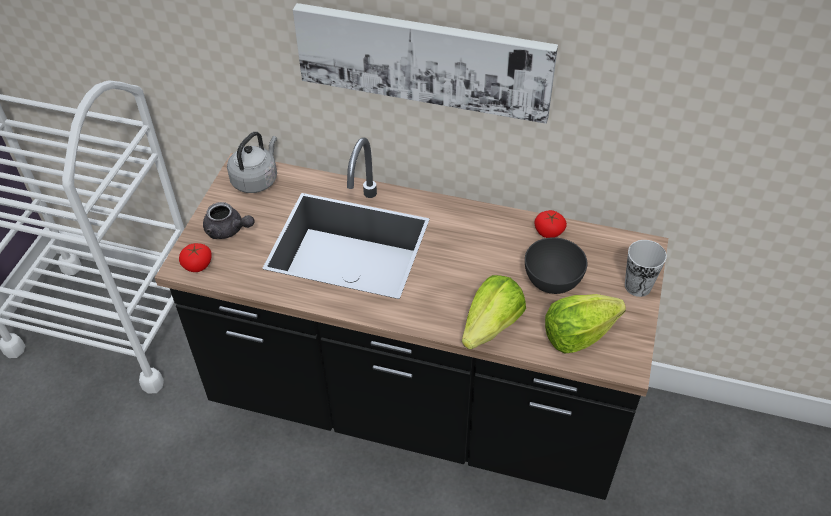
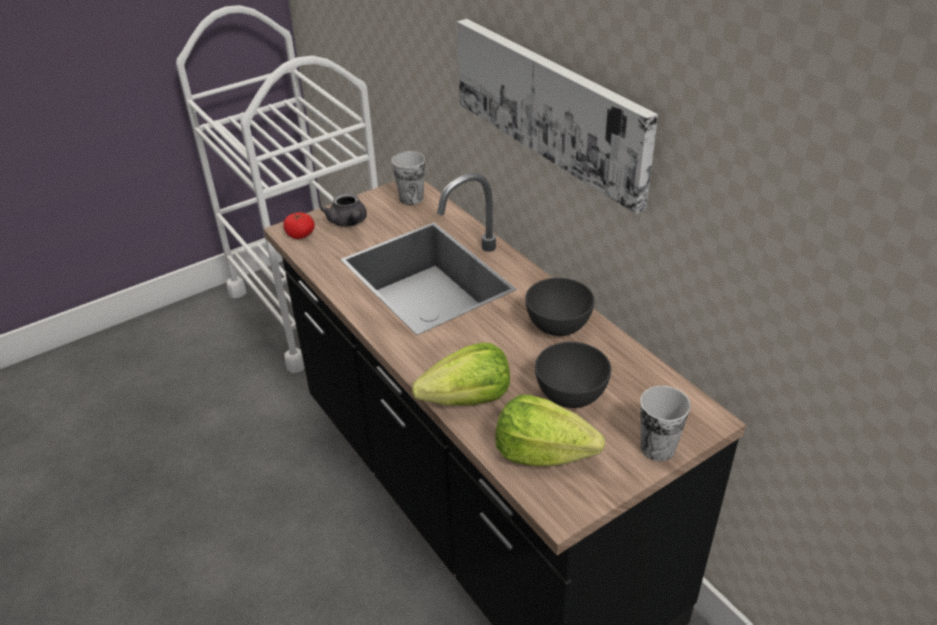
camera: 40 degrees right, 10 degrees down
(256, 179) = (411, 198): grey kettle -> cup
(490, 233) = (558, 327): none -> grey bowl
(549, 231) = (617, 353): tomato -> none

